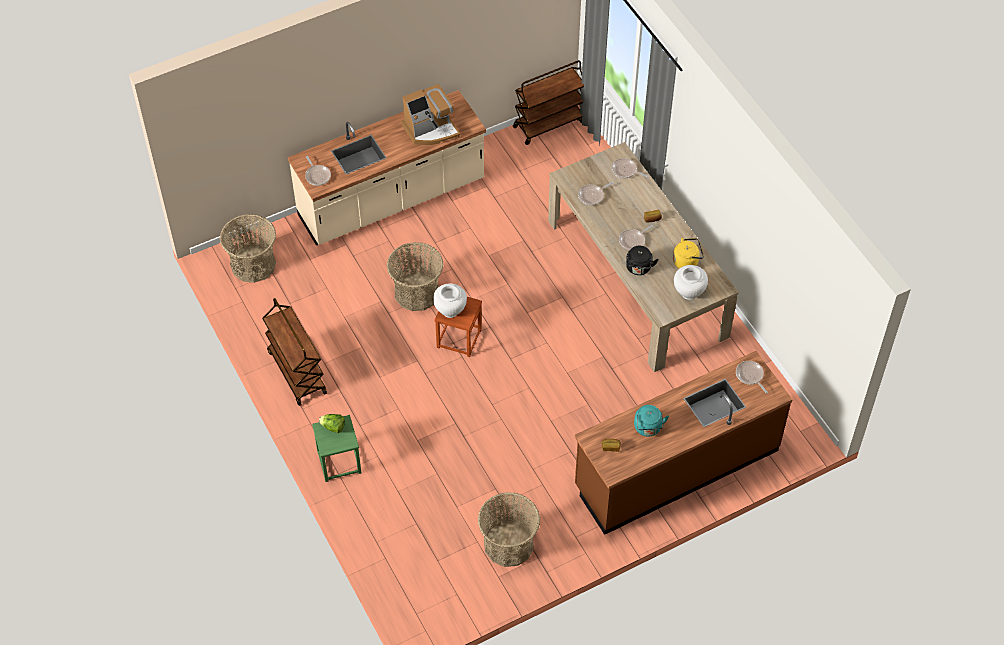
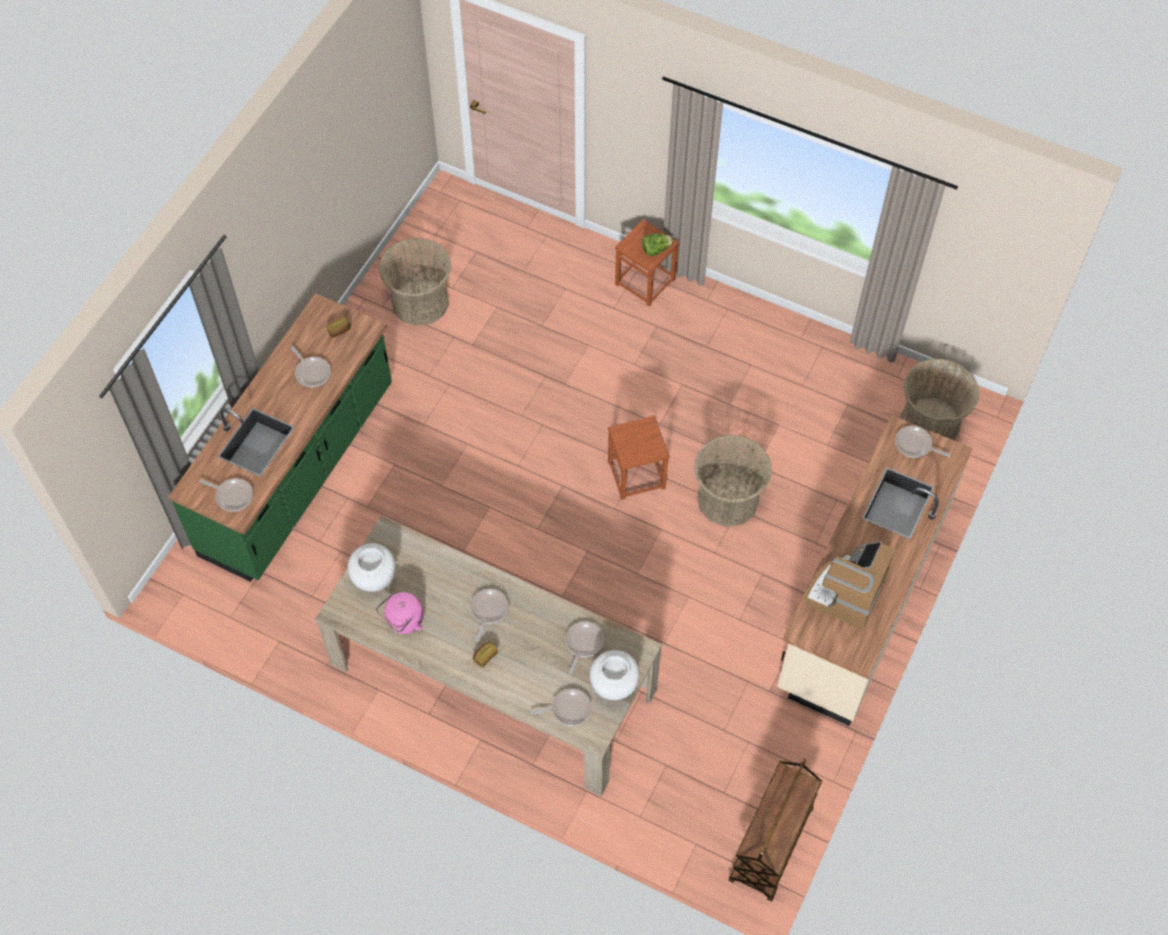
camera: 145 degrees right, 5 degrees up
(296, 372) = (769, 339): brown cart -> none
(338, 462) = (645, 281): green stool -> brown stool
(450, 311) = (645, 435): white vase -> white vase (613, 686)
(638, 268) = (456, 576): black kettle -> none
(648, 428) = (312, 372): turquoise kettle -> frying pan
(676, 468) = (299, 471): brown counter -> green counter
(687, 261) = (403, 622): yellow kettle -> pink kettle

